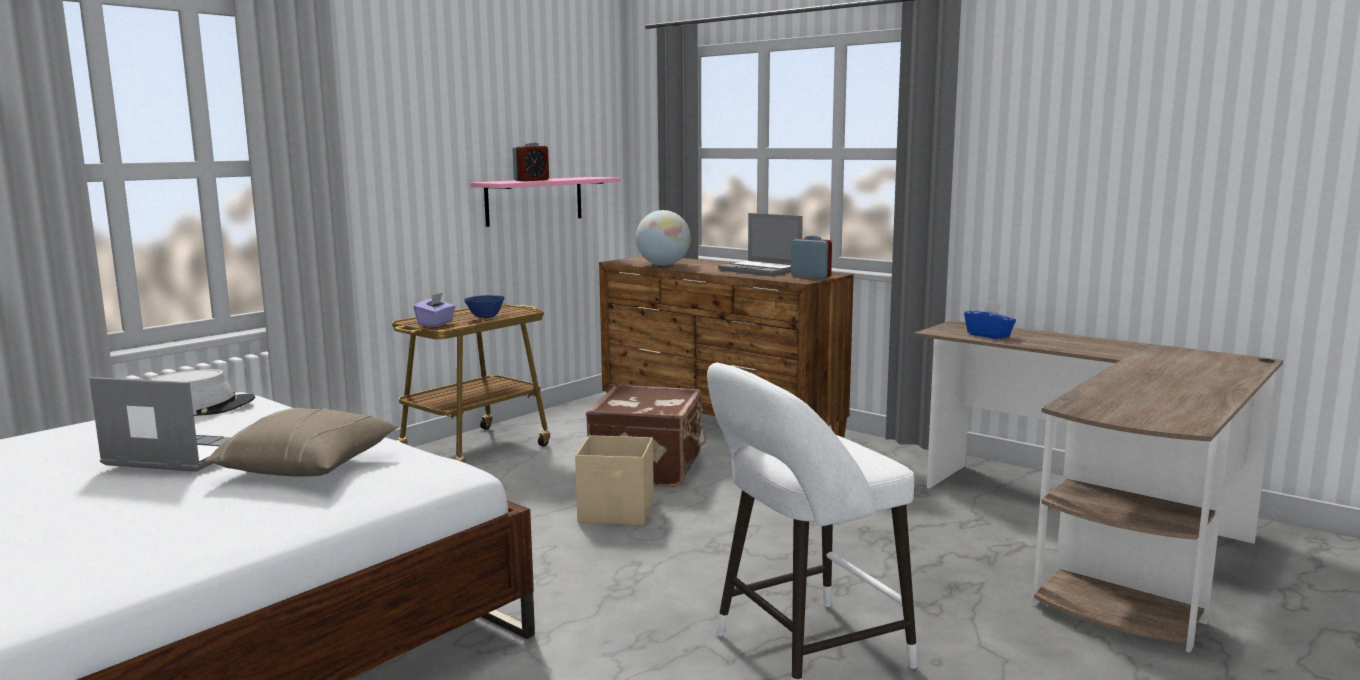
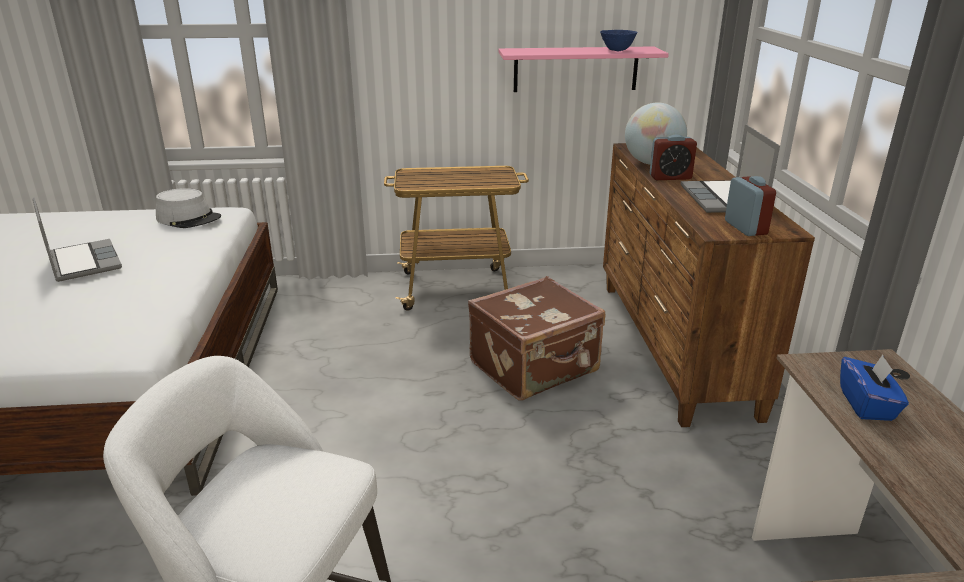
camera: 45 degrees right, 15 degrees up
(309, 467) = (93, 304): beige pillow -> none
(436, 323) = (414, 180): purple tissue box -> none
(485, 317) = (459, 183): blue bowl -> blue bowl (616, 50)
(531, 180) = (557, 51): alarm clock -> alarm clock (670, 177)
(617, 512) = (435, 405): beige storage box -> none

